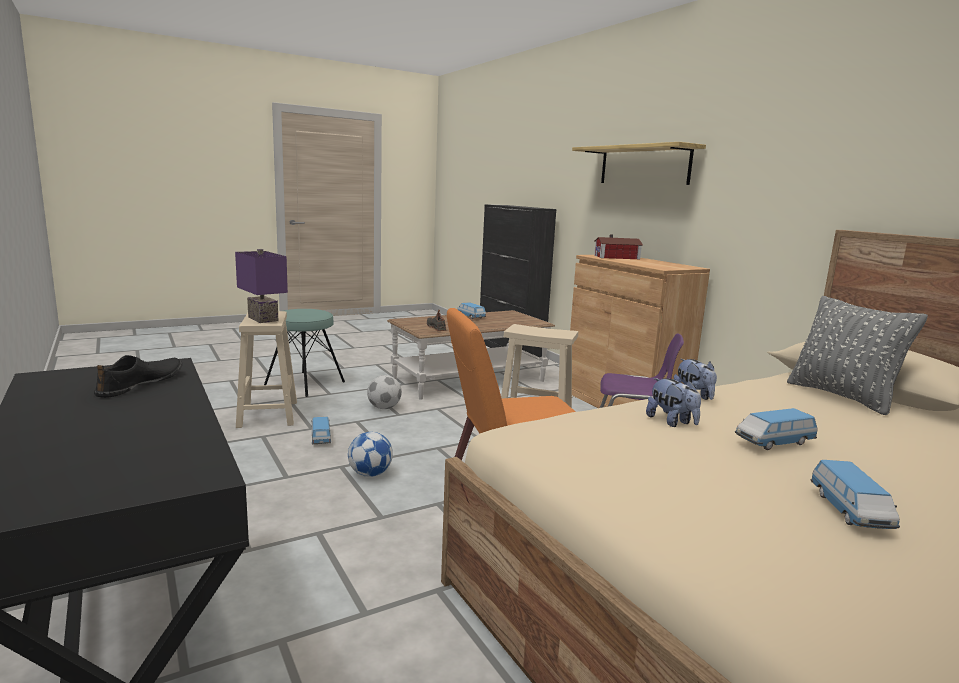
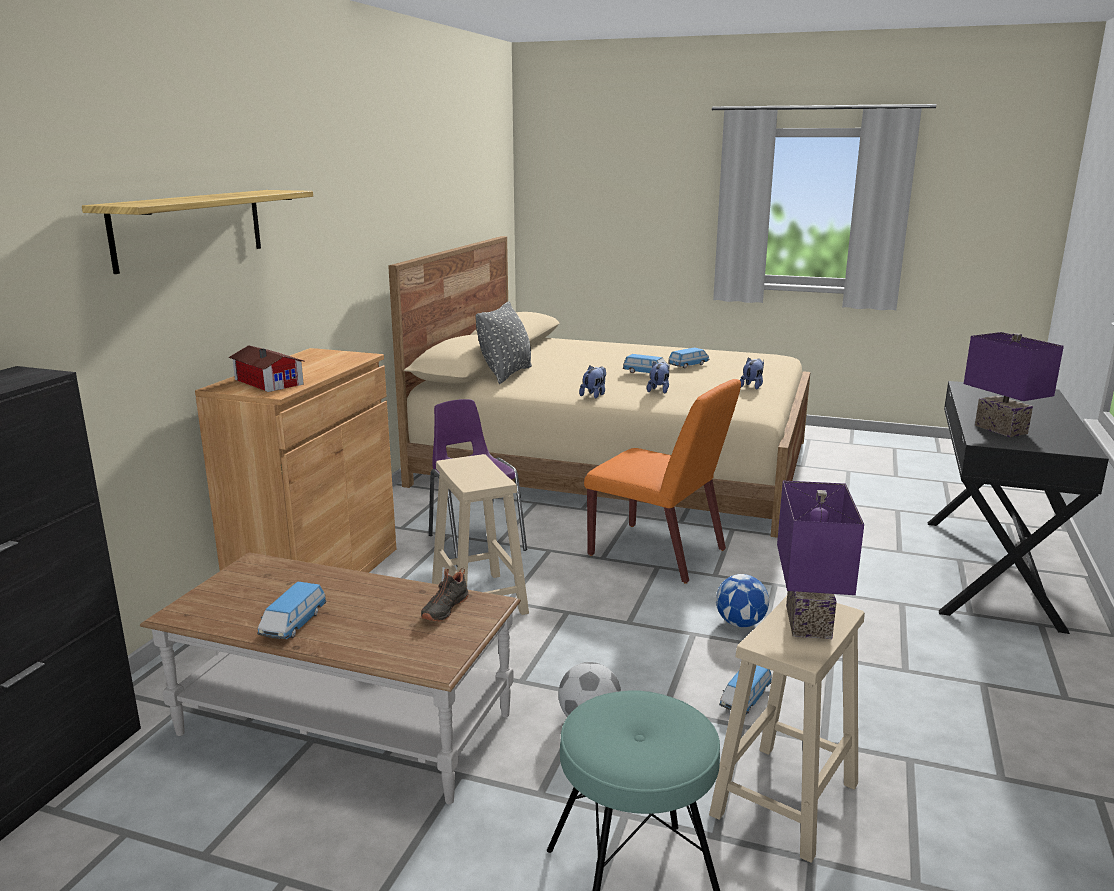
camera: 130 degrees left, 5 degrees up
(141, 384) = (1003, 429): black shoe -> purple table lamp
(623, 479) = (752, 386): none -> plush toy

